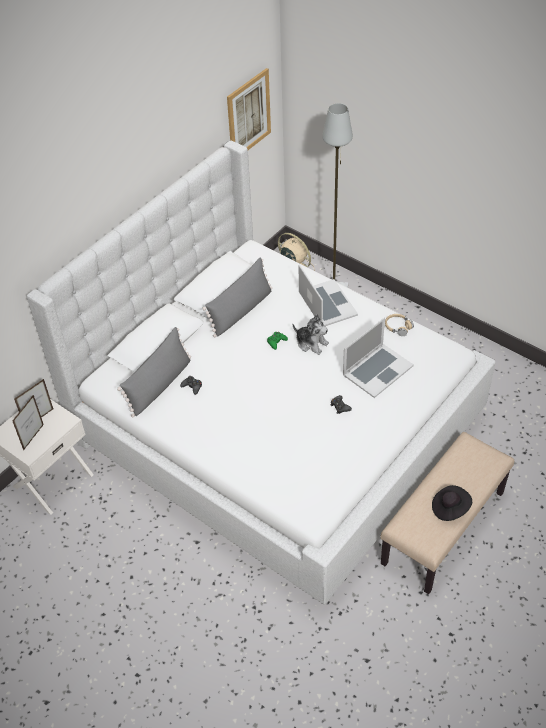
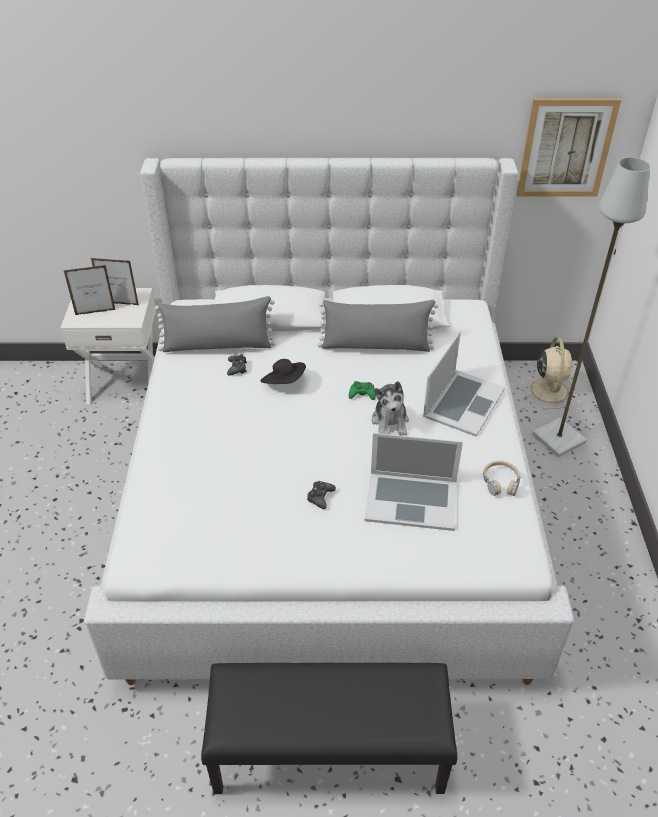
camera: 50 degrees right, 5 degrees down
(442, 527) = (330, 749): beige bench -> black bench
(450, 508) = (298, 718): black hat -> black hat (284, 383)

